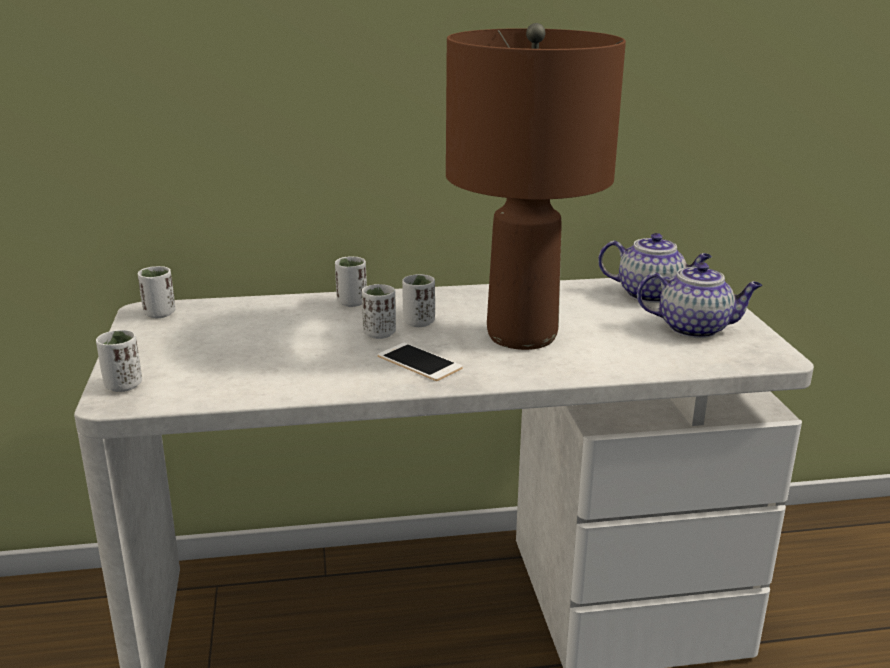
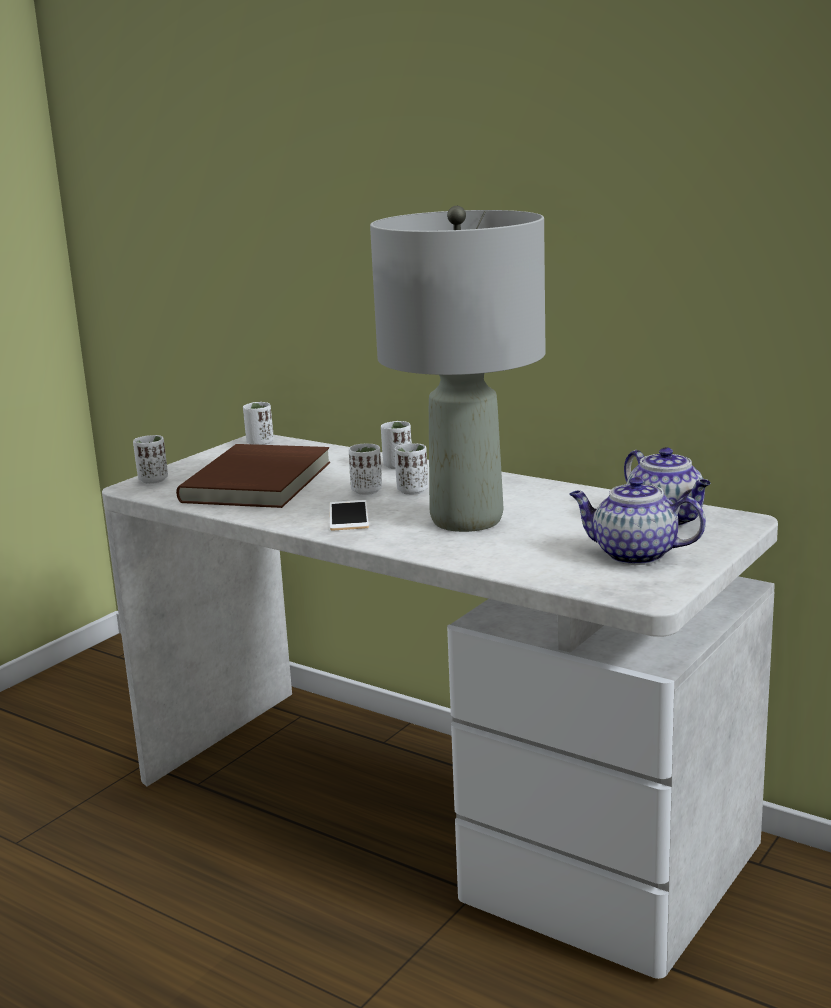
camera: 45 degrees right, 5 degrees down
(254, 353) = (260, 482): none -> brown book
(520, 336) = (465, 519): brown table lamp -> grey table lamp
(695, 328) = (633, 555): teapot -> teapot turned 150 degrees clockwise

